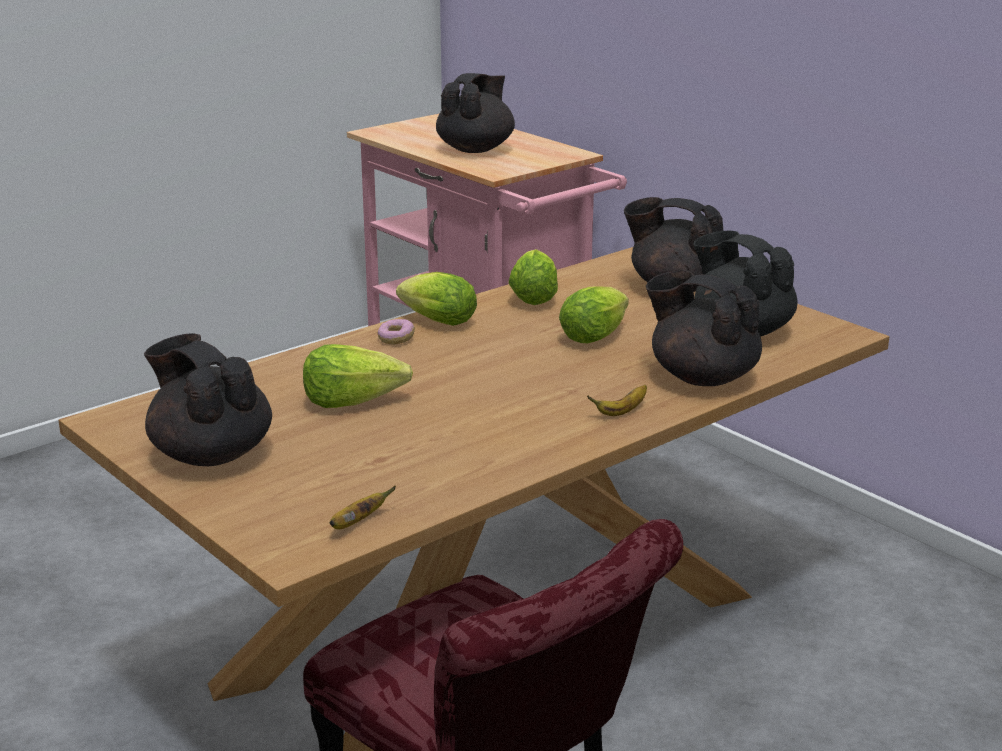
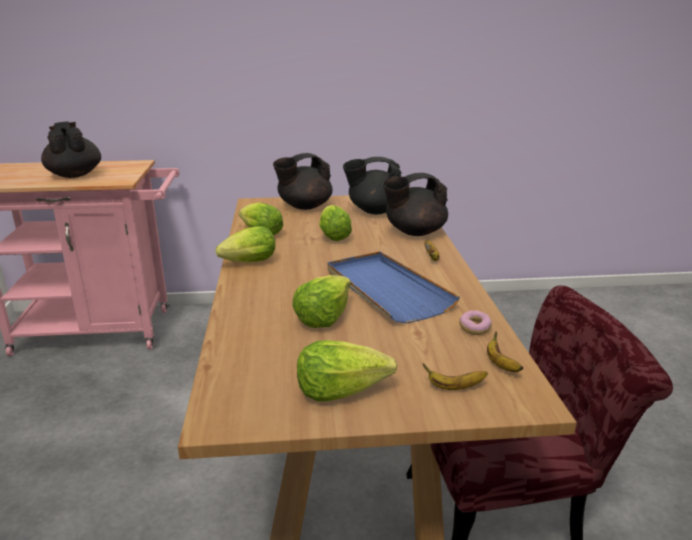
camera: 55 degrees left, 0 degrees up
(210, 454) = (341, 390): black teapot -> lettuce
(277, 508) = (454, 387): none -> banana
(396, 339) = (253, 280): donut -> donut (474, 329)
(472, 412) = (386, 290): none -> blue tray

